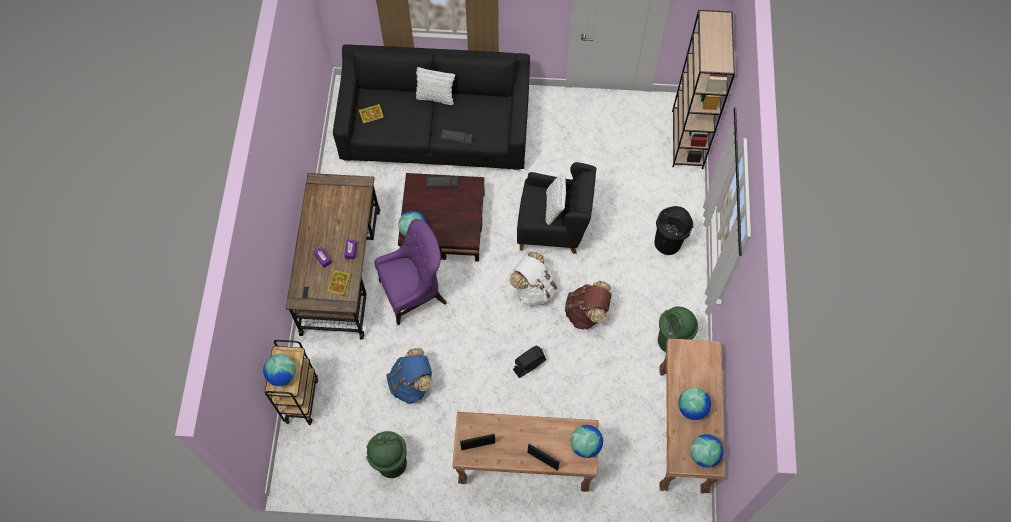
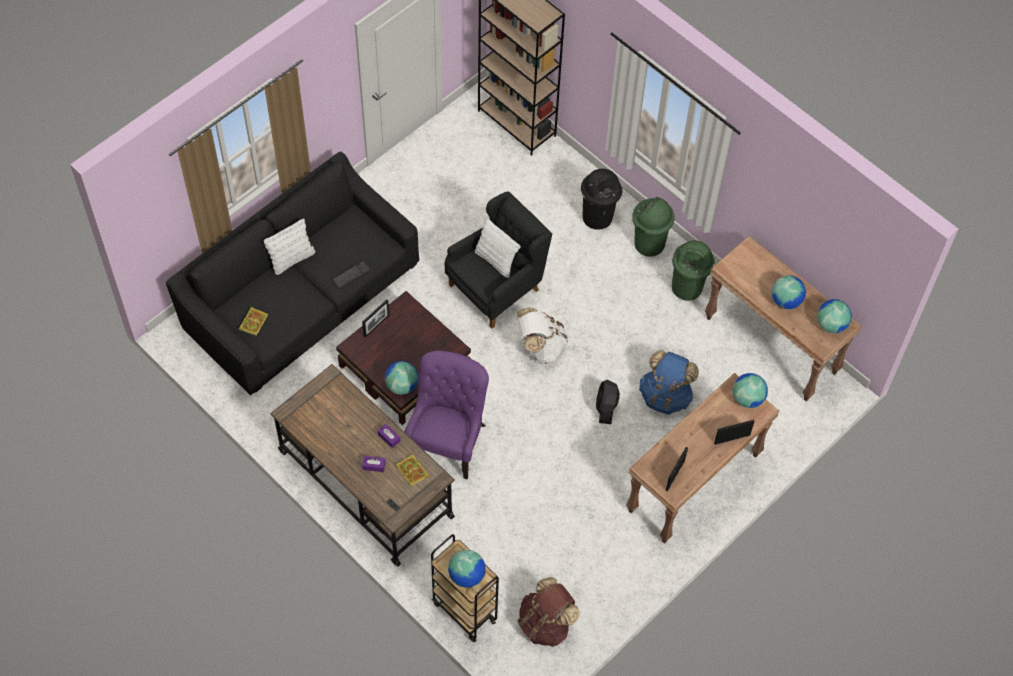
camera: 50 degrees left, 5 degrees down
(391, 463) = (594, 584): green trash can -> green trash can (648, 244)
(412, 384) = (535, 511): blue backpack -> blue backpack (665, 396)
(442, 182) = (376, 325): keyboard -> picture frame
(586, 313) = (601, 327): brown backpack -> brown backpack (545, 624)

